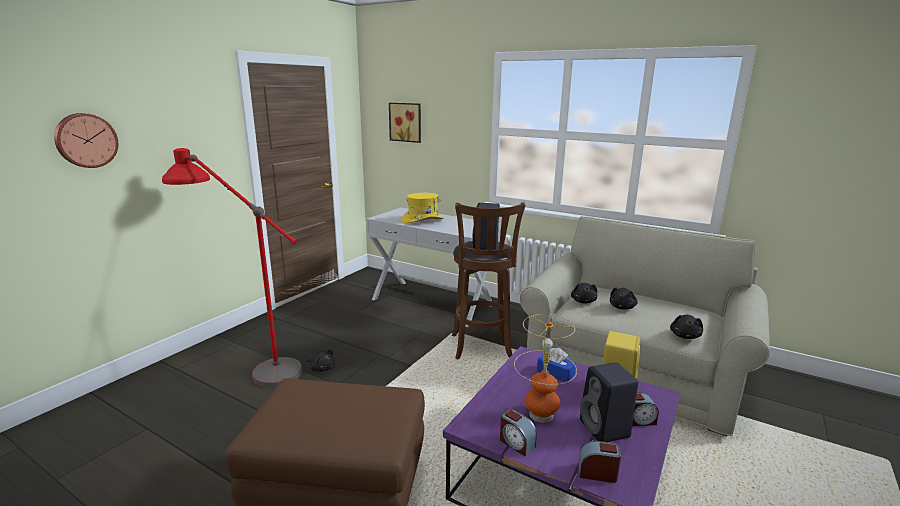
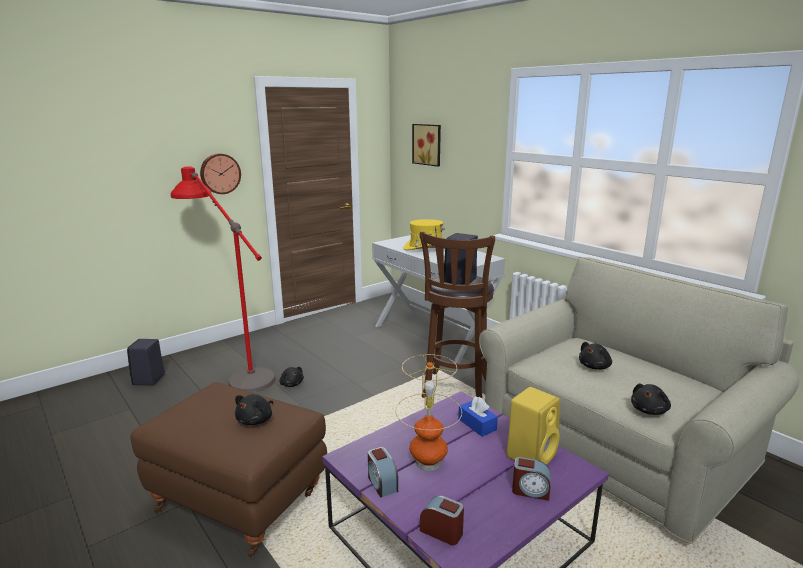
camera: 20 degrees right, 0 degrees up
(86, 140) = (113, 158): wall clock -> wall clock (220, 173)
(583, 301) = (555, 354): black plush toy -> black plush toy (256, 420)
(605, 429) = (486, 492): black speaker -> black speaker (148, 380)

